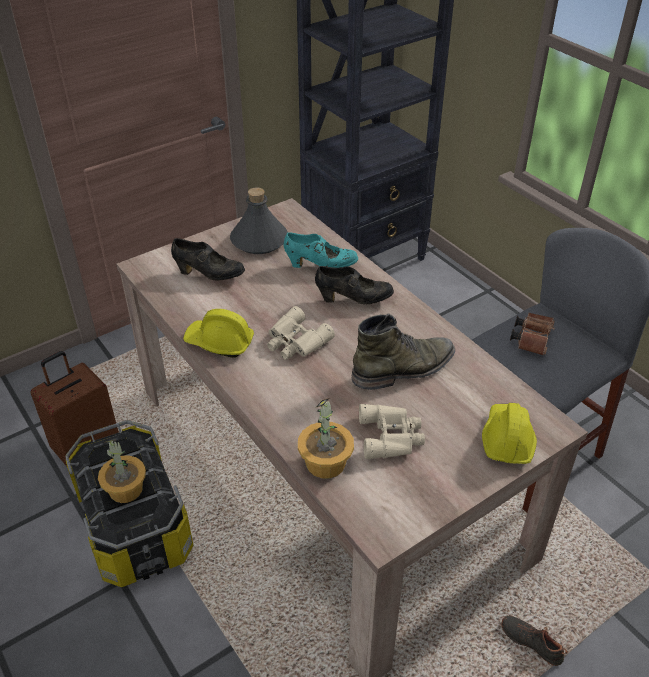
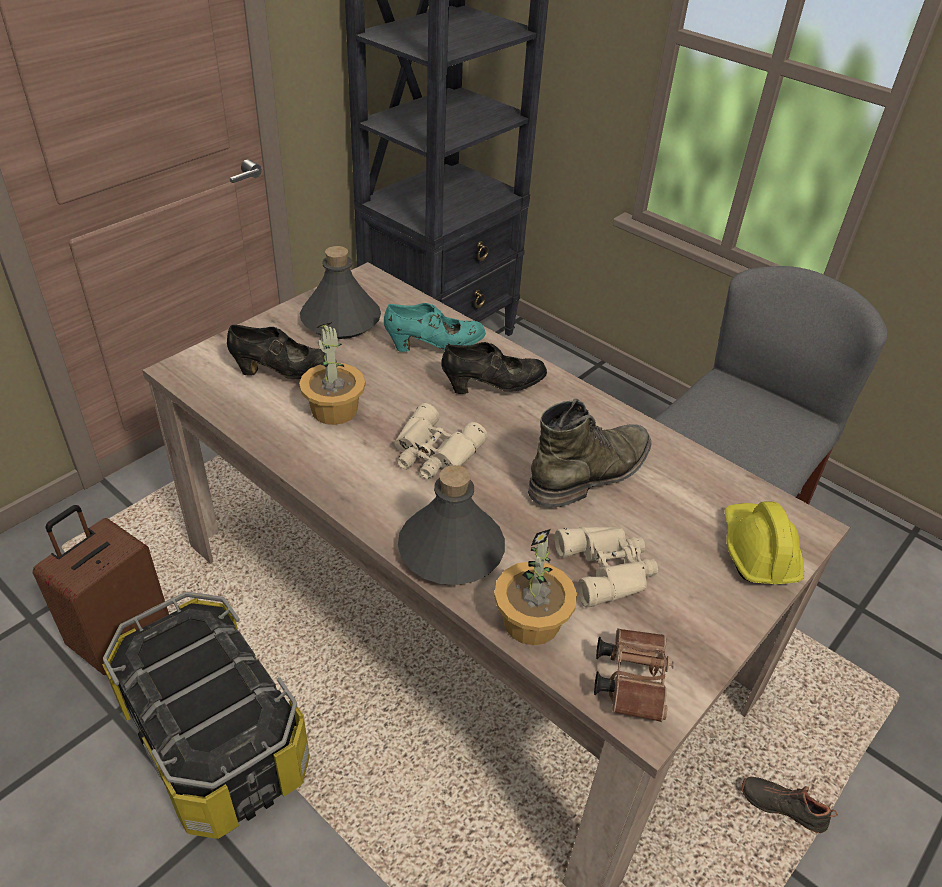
camera: 15 degrees left, 0 degrees up
(126, 490) = (206, 696): potted plant -> potted plant (334, 410)
(219, 342) = (326, 466): yellow hard hat -> none
(286, 409) = (451, 550): none -> grey bottle
(532, 339) = (725, 415): brown binoculars -> brown binoculars (630, 679)

